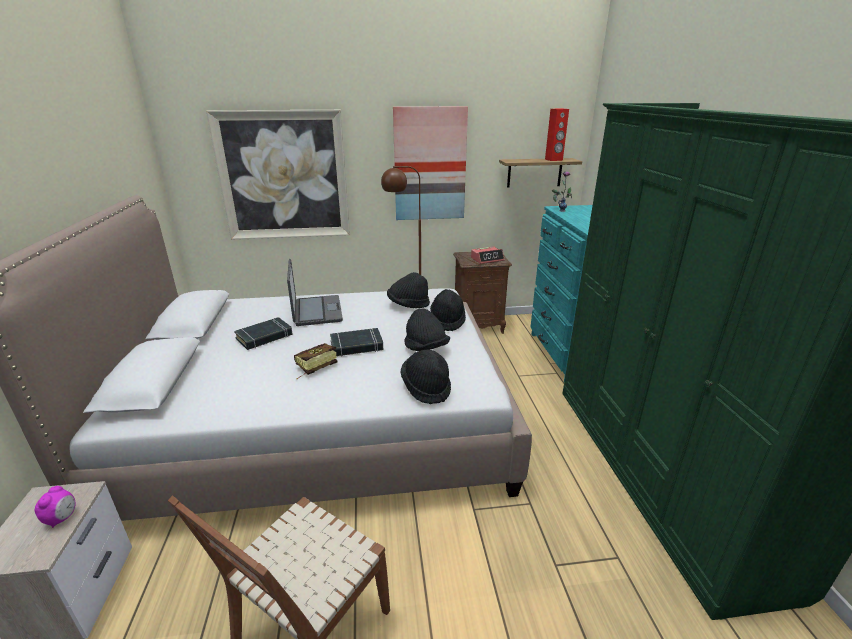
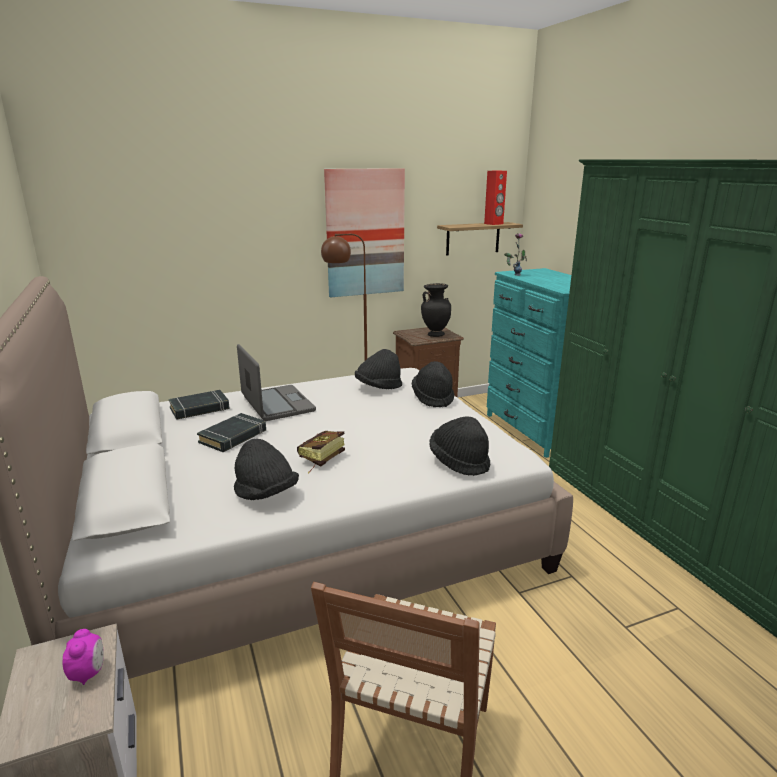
camera: 15 degrees left, 5 degrees down
(284, 176) = (197, 252): picture -> none
(356, 346) = (352, 432): black book -> black book (199, 409)
(426, 348) = (430, 425): black hat -> black hat (266, 493)
(487, 259) = (435, 335): alarm clock -> black vase

